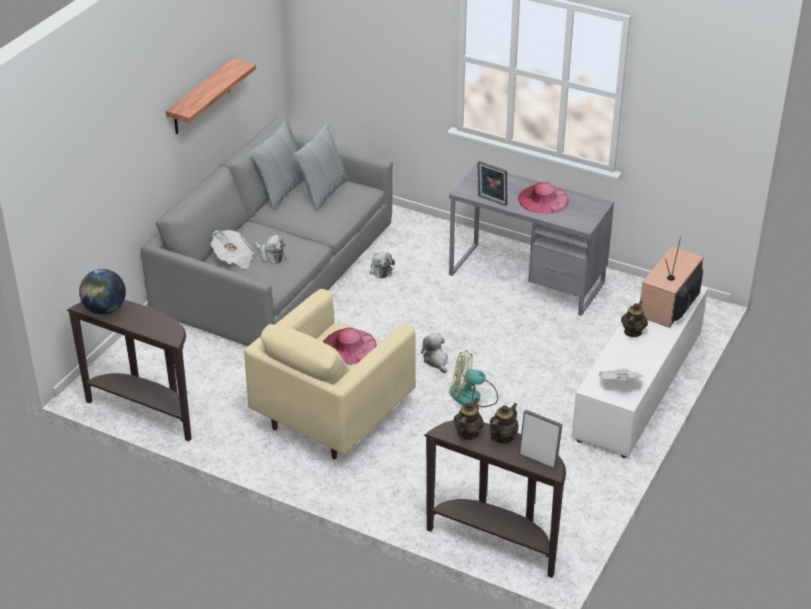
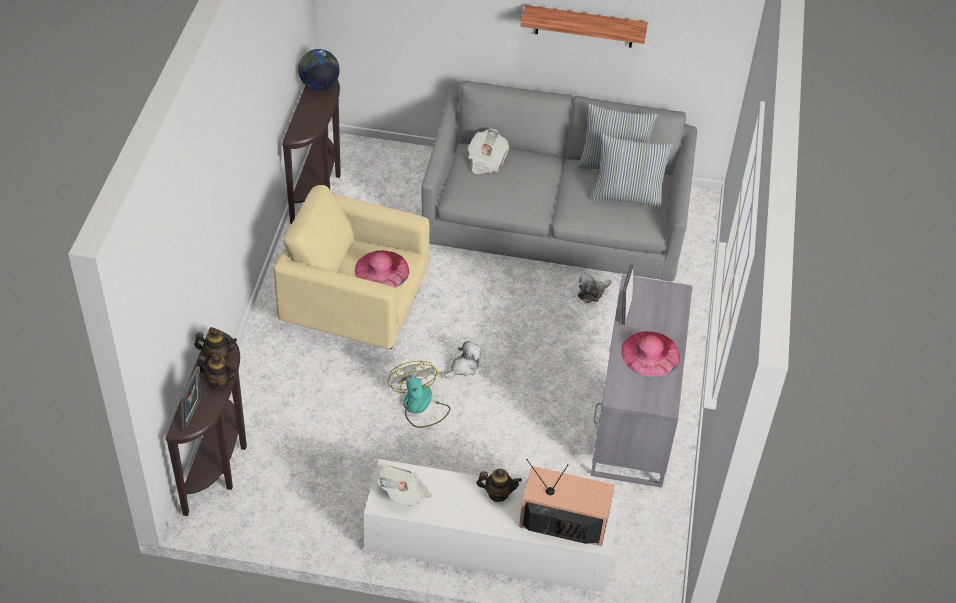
camera: 70 degrees right, 10 degrees up
(270, 255) = (503, 185): plush toy -> none

